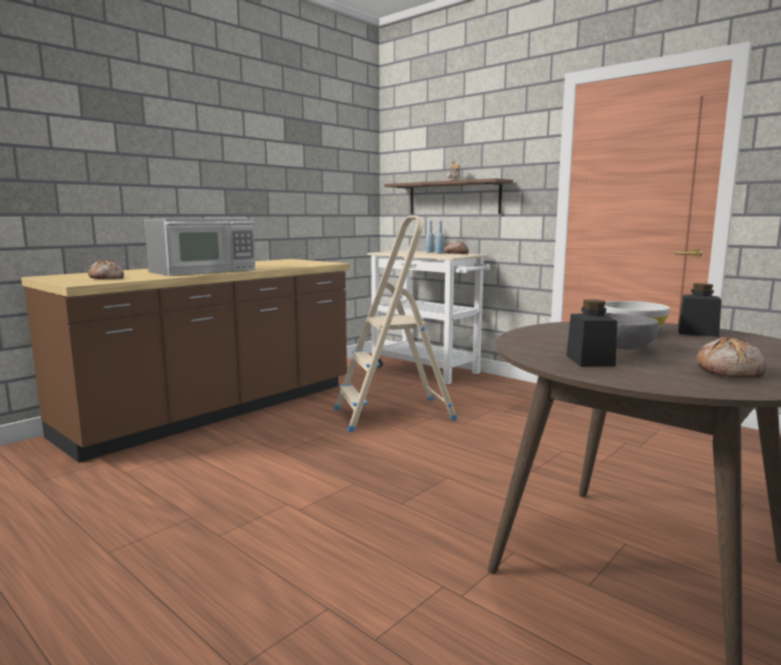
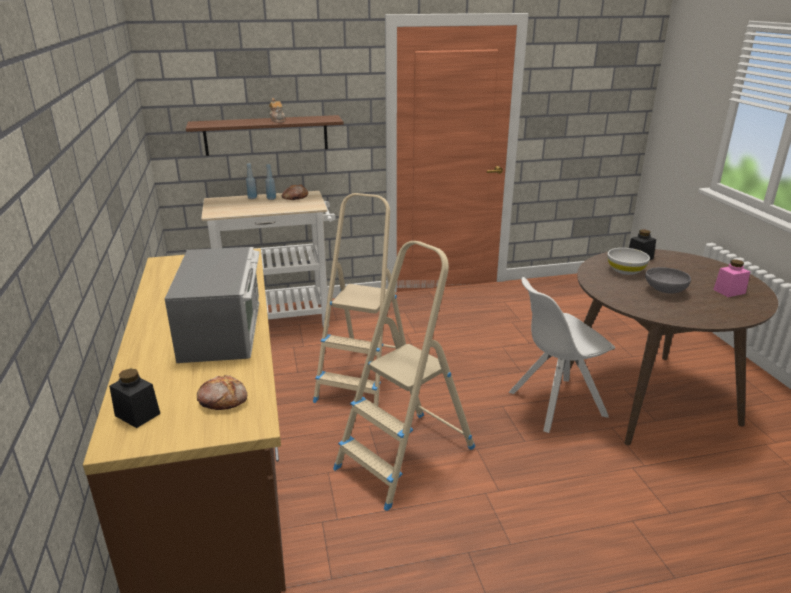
camera: 55 degrees left, 15 degrees up
(300, 457) = (404, 458): none -> beige step ladder
(500, 504) = (555, 404): none -> white chair
(590, 361) = (692, 309): black jar -> black jar (137, 414)
(730, 371) = (729, 291): bread -> pink jar

